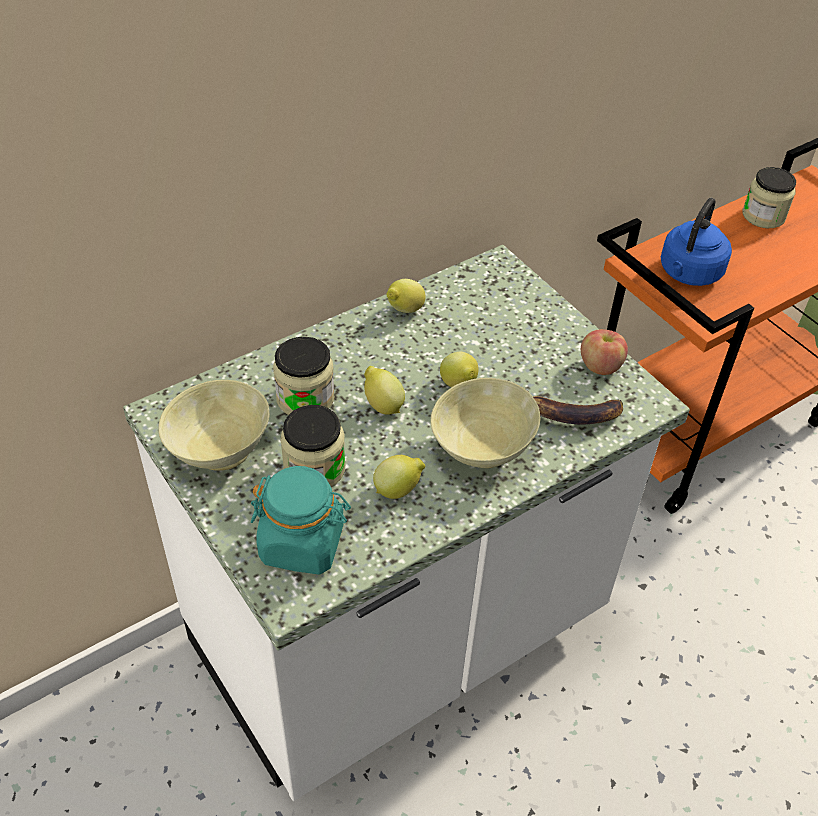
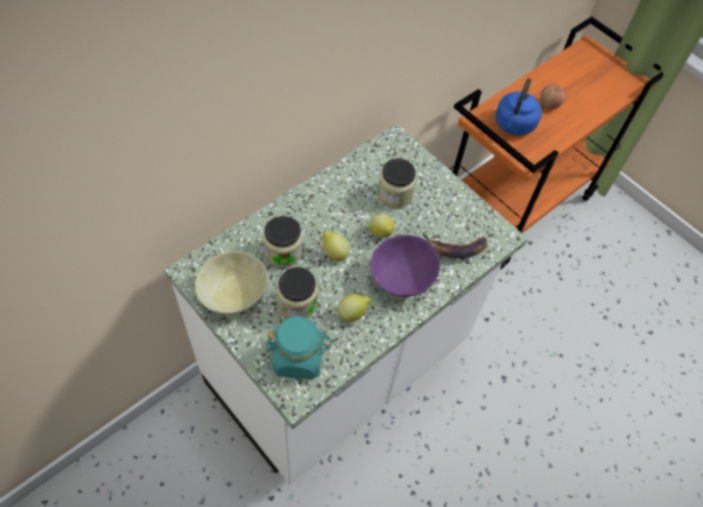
camera: 10 degrees left, 10 degrees up
(404, 311) = (338, 180): lemon -> none
(480, 449) = (400, 279): beige bowl -> purple bowl
(600, 366) = (469, 212): apple -> apple (549, 104)
(763, 216) = (558, 77): jar -> jar (394, 195)

